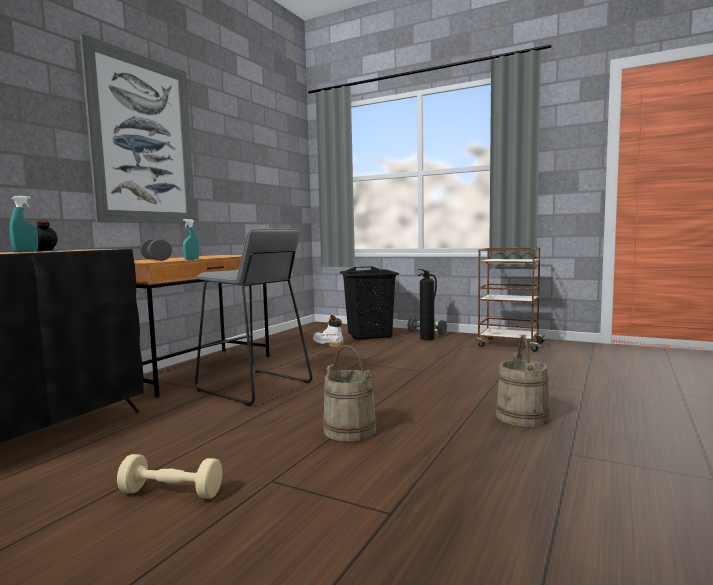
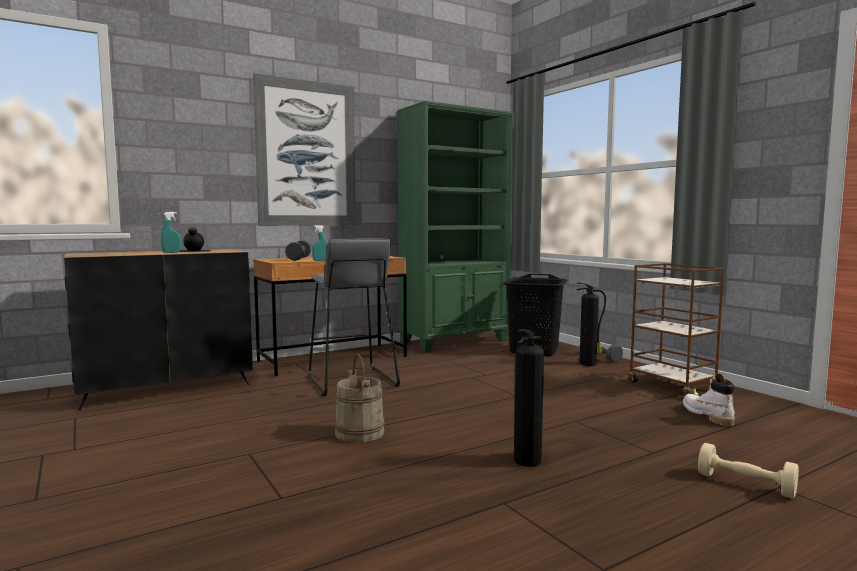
camera: 30 degrees right, 0 degrees up
(171, 493) = (186, 444): beige dumbbell -> beige dumbbell (745, 484)
(291, 337) = (455, 341): none -> green bookcase
(328, 344) = (477, 353): white boot -> white boot (707, 415)
(522, 417) = (528, 460): beige bucket -> fire extinguisher

